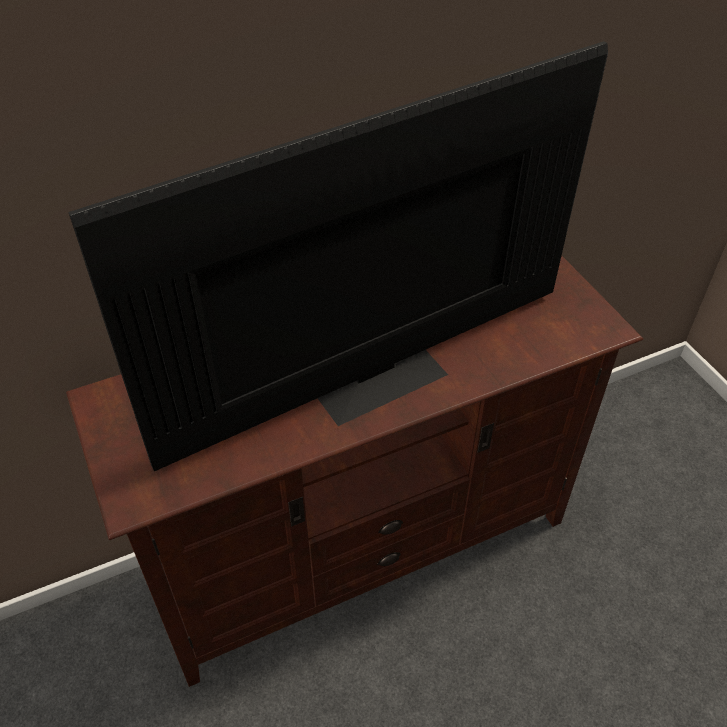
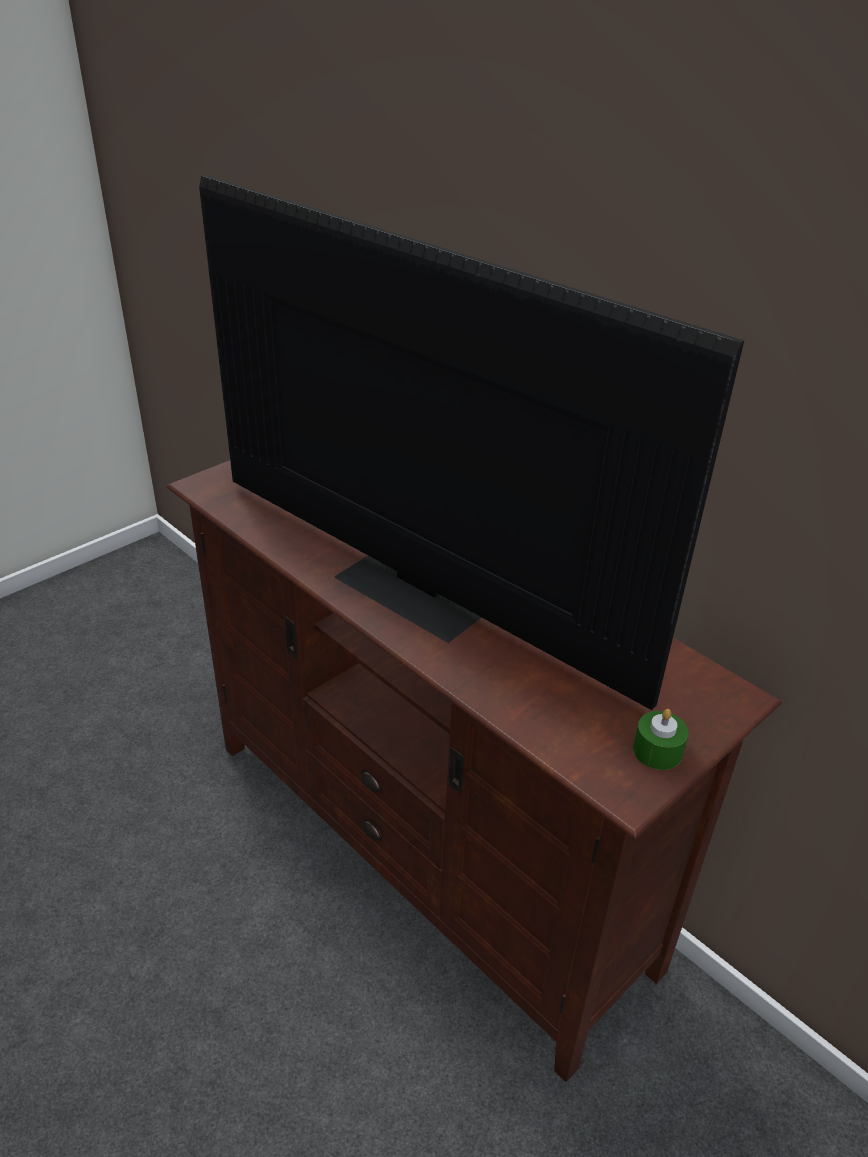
camera: 70 degrees right, 10 degrees down
(579, 304) = (657, 751): none -> green candle

